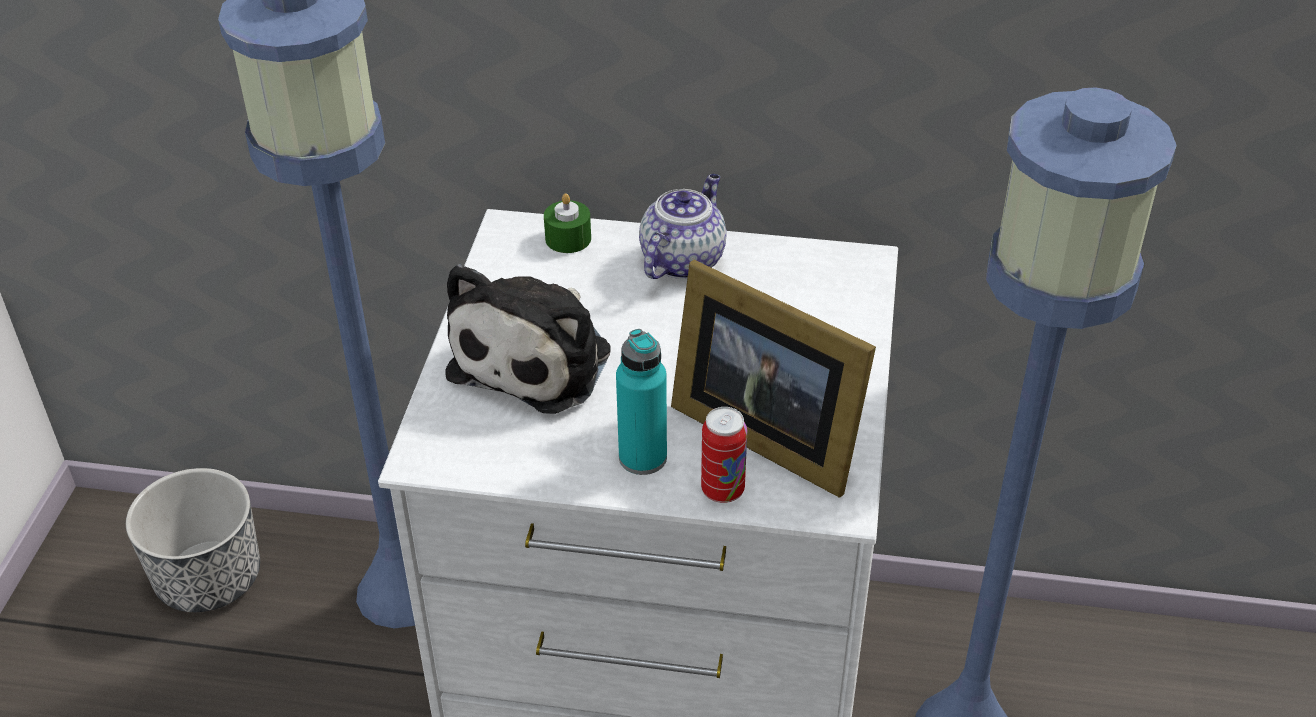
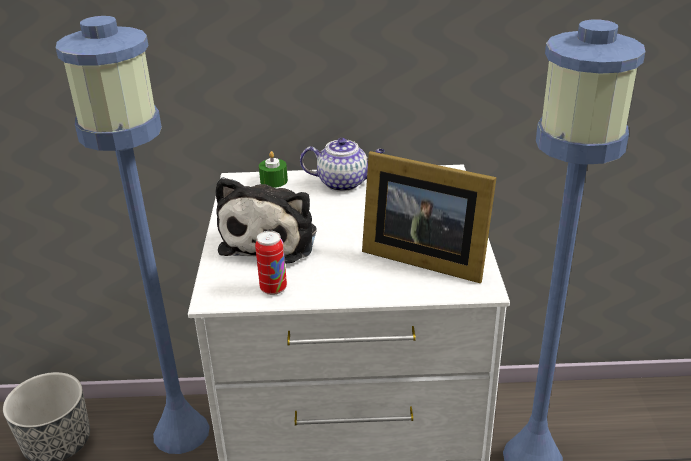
camera: 10 degrees left, 10 degrees down
(643, 458) = (353, 279): turquoise bottle -> none
(682, 260) = (344, 183): teapot -> teapot turned 75 degrees clockwise
(722, 490) = (408, 289): can -> can (273, 288)

